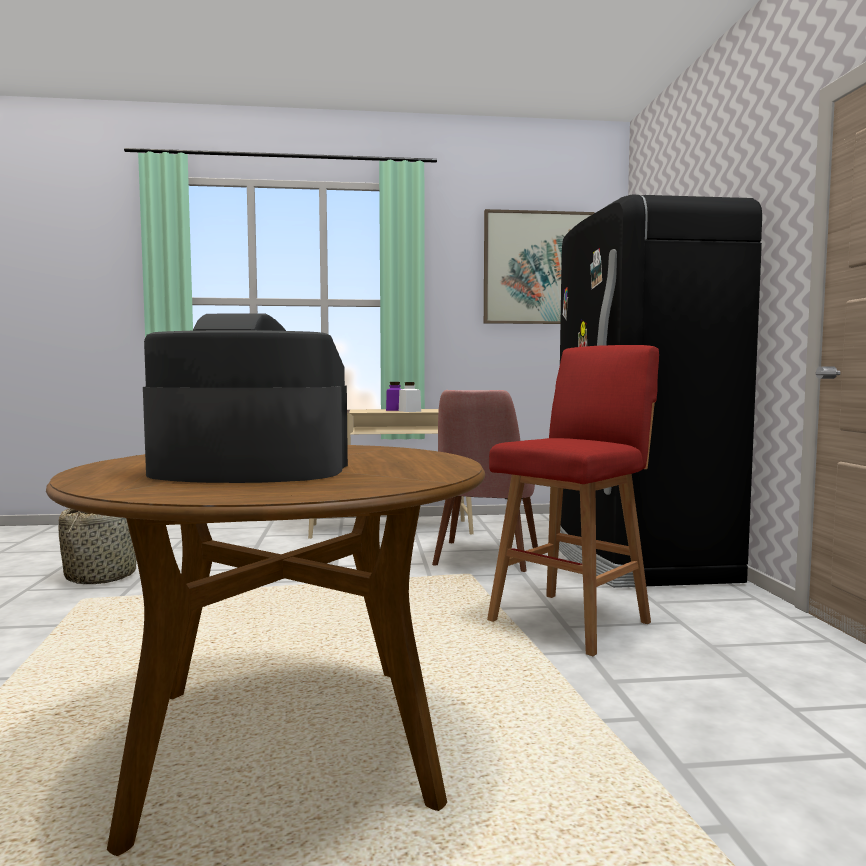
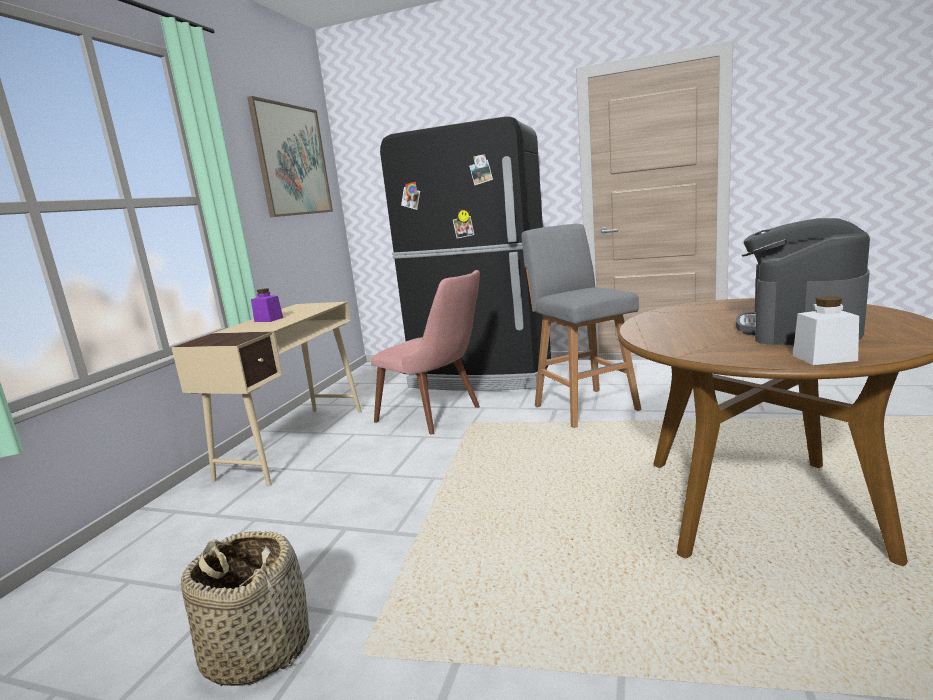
camera: 65 degrees left, 10 degrees up
(409, 411) = (299, 315): white jar -> white jar (824, 358)
(572, 620) = (584, 406): red stool -> grey stool

